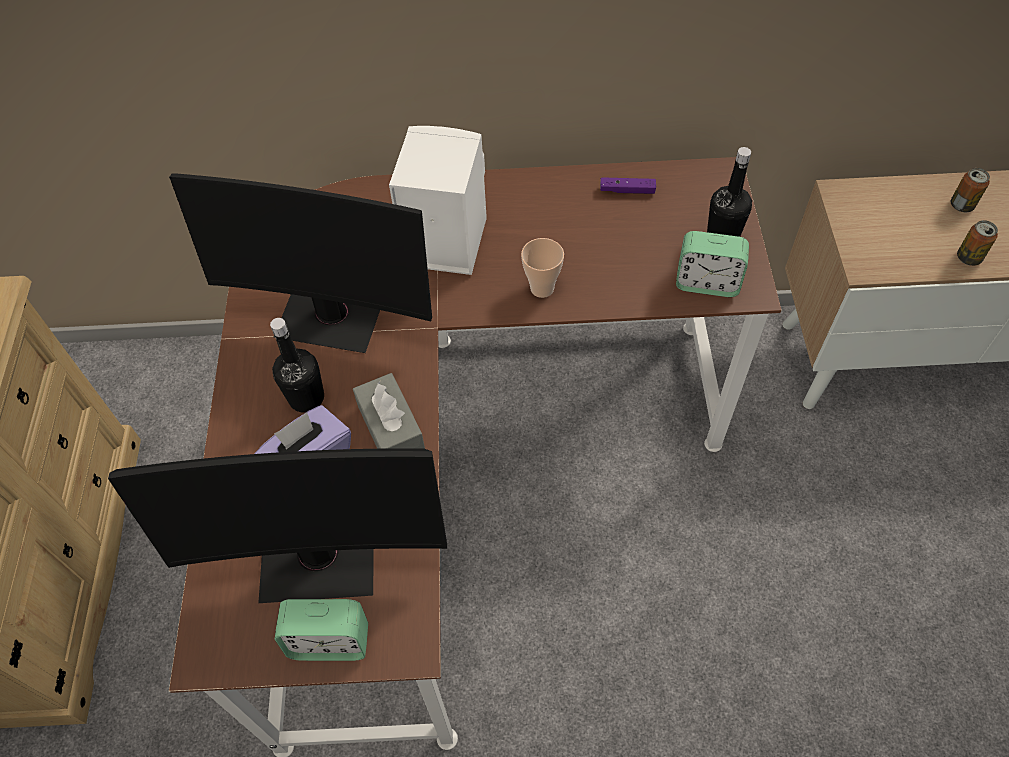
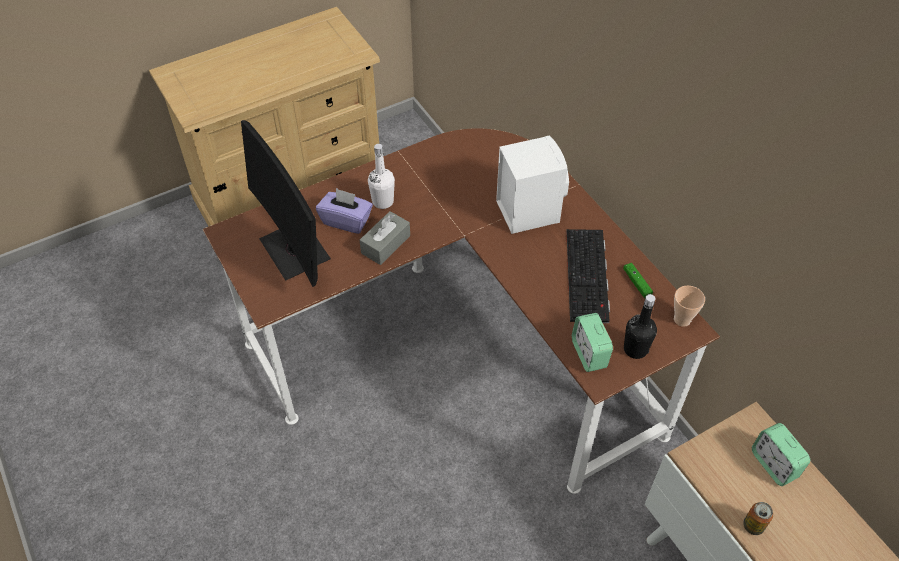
camera: 60 degrees right, 5 degrees down
(306, 398) = (383, 201): black bottle -> white bottle
(330, 641) = (254, 275): alarm clock -> alarm clock (774, 464)
(332, 317) = (440, 187): monitor -> none
(542, 288) = (525, 271): cup -> cup (682, 319)
(589, 229) = (588, 276): none -> keyboard
(627, 190) = (637, 283): purple game controller -> green game controller
(961, 205) = (807, 508): can -> none

